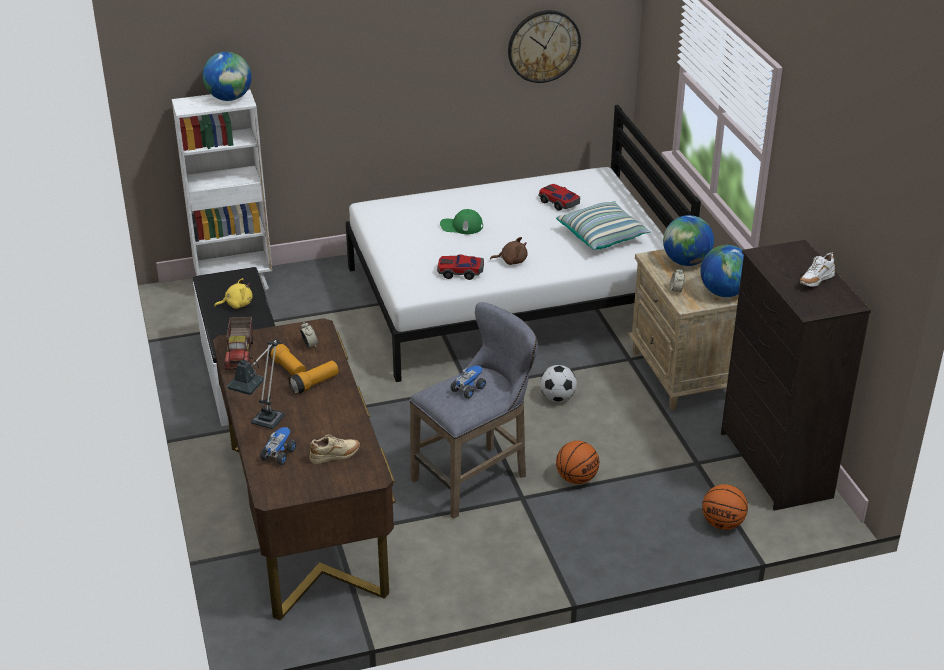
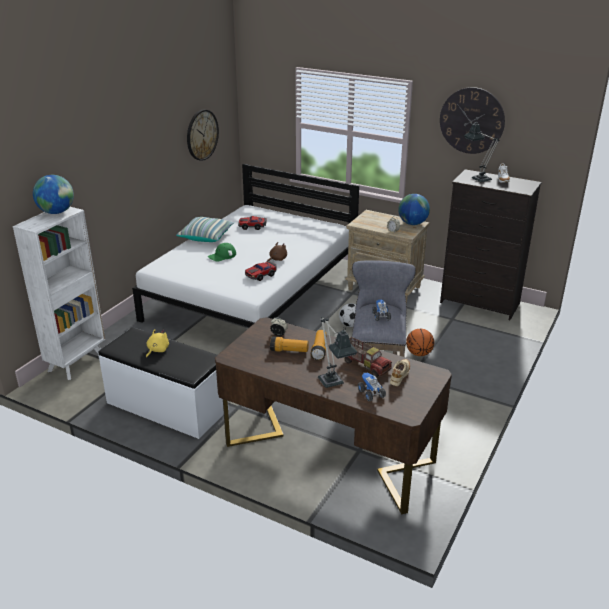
camera: 45 degrees left, 5 degrees down
(241, 354) = (248, 359): toy truck -> toy truck (365, 365)
(602, 236) = (300, 231): pillow -> pillow (206, 236)
(686, 262) = (374, 219): globe -> none
(722, 523) = (502, 336): basketball -> none
(790, 261) = (478, 178): none -> table lamp
(824, 165) = (471, 120): none -> wall clock

